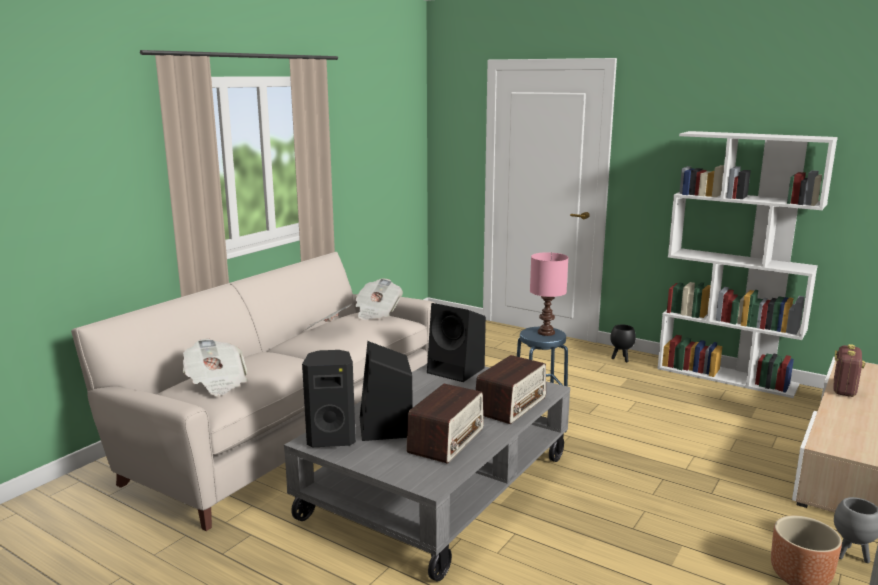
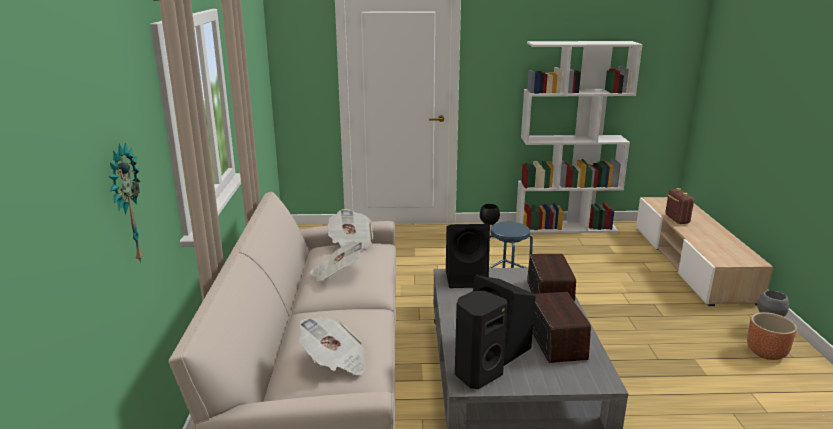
camera: 35 degrees left, 5 degrees up
(85, 208) = (124, 205): none -> wall clock
(545, 332) = (510, 227): pink table lamp -> none

